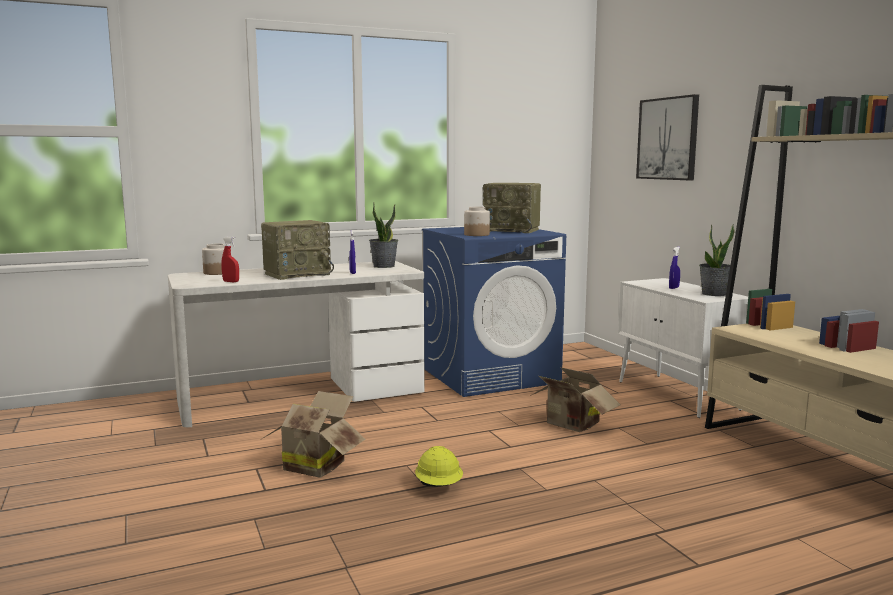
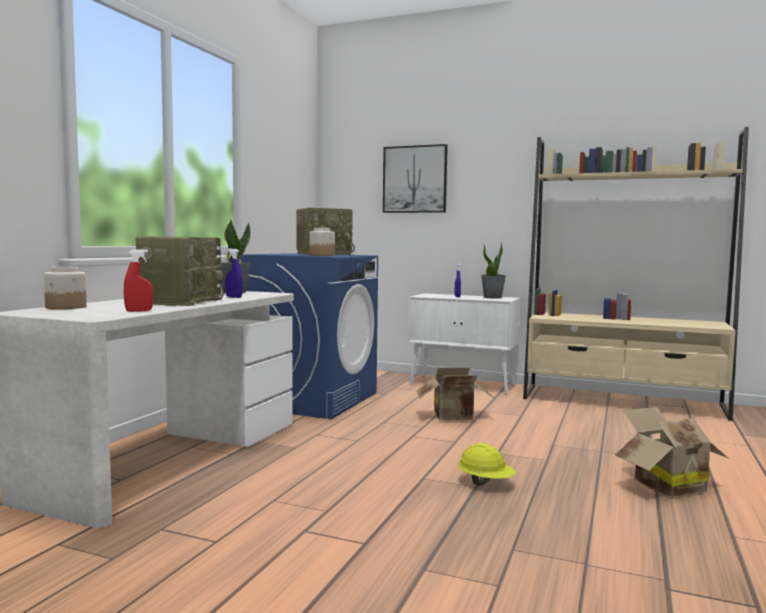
camera: 45 degrees left, 5 degrees down
(315, 465) = (352, 506): cardboard box -> cardboard box (664, 485)

